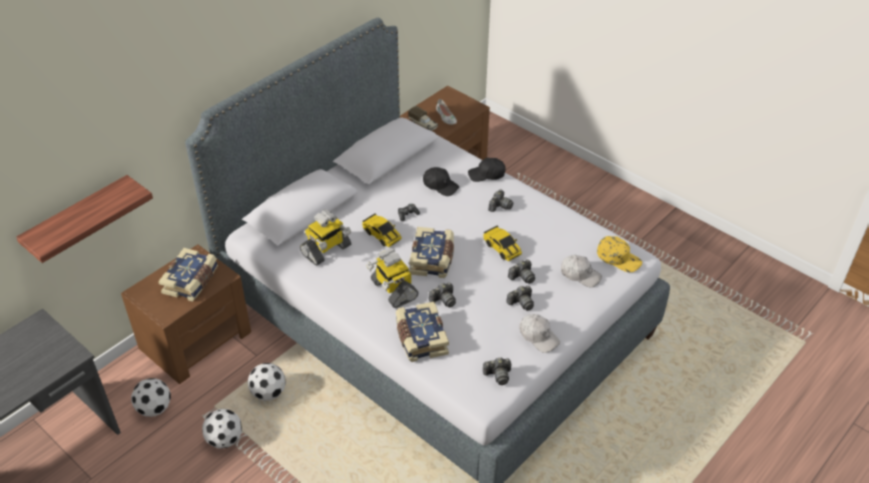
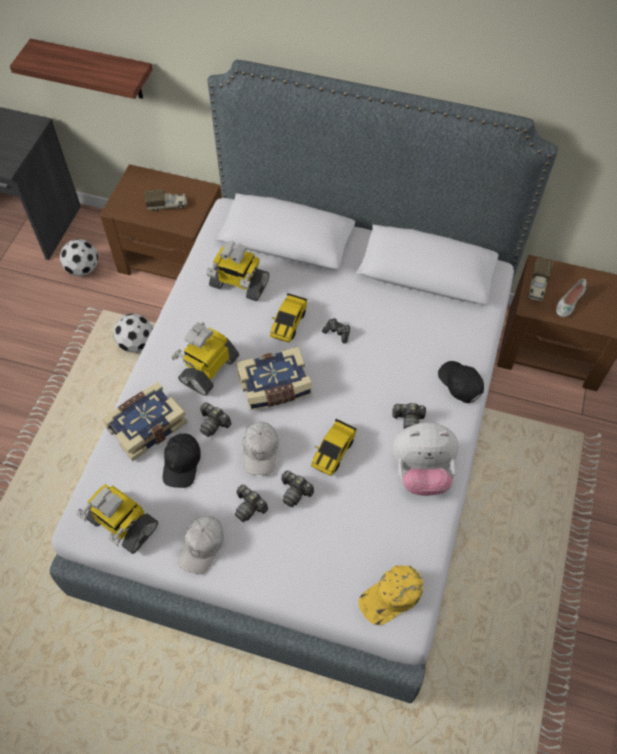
camera: 65 degrees right, 15 degrees up
(192, 281) = (167, 205): book -> toy truck
(224, 439) = (70, 336): football -> none
(440, 185) = (408, 344): black cap -> black cap (182, 463)
(498, 375) = (122, 524): camera -> toy robot
(540, 214) = (421, 472): none -> plush toy
(580, 274) = (332, 558): white cap -> white cap (260, 451)
(619, 258) = (391, 597): yellow cap -> yellow cap turned 45 degrees clockwise

